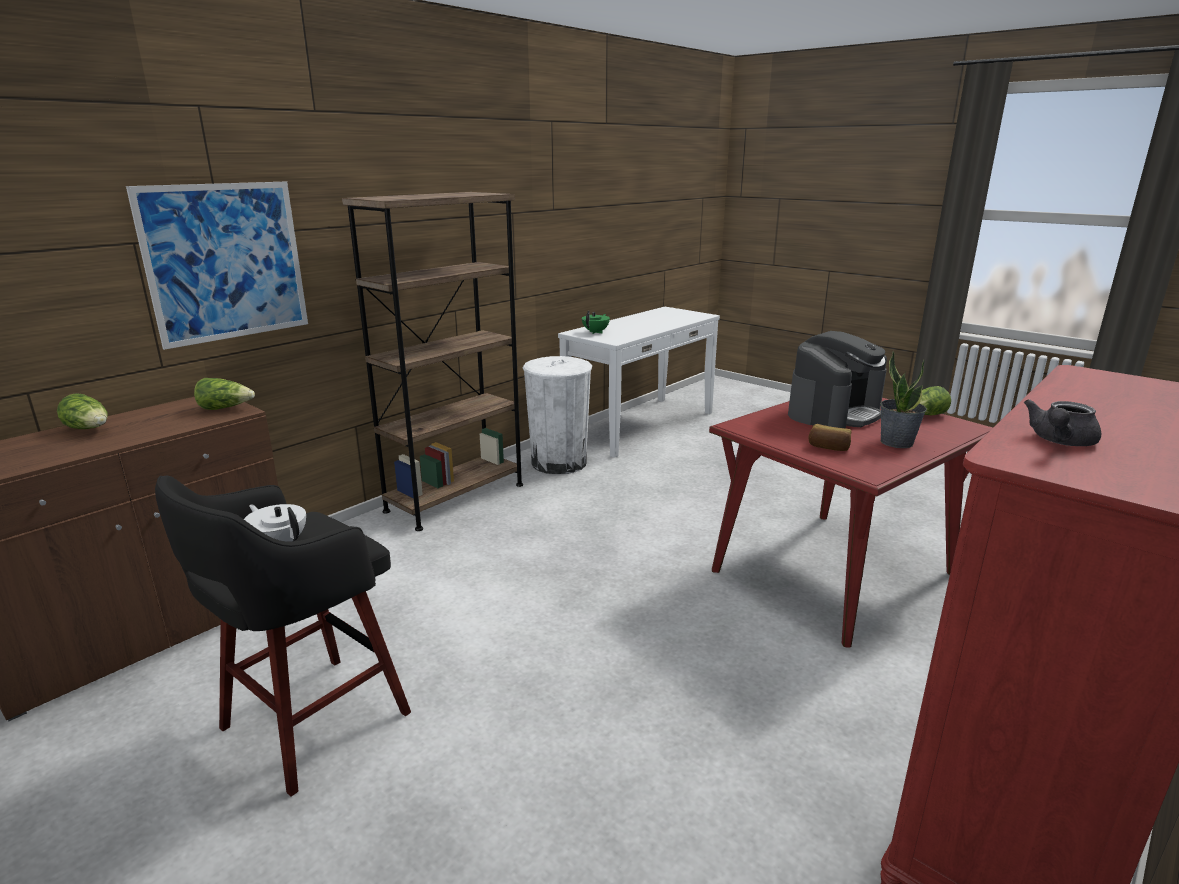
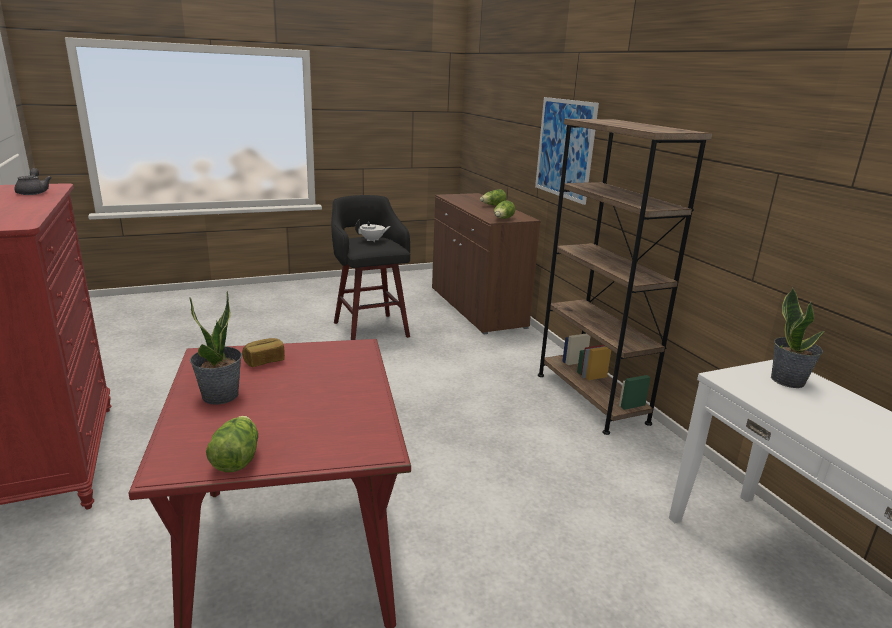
camera: 115 degrees right, 0 degrees up
(559, 463) = (660, 471): white trash can -> none
(596, 332) = (788, 380): green teapot -> potted plant
(834, 413) = (324, 403): coffee machine -> none

